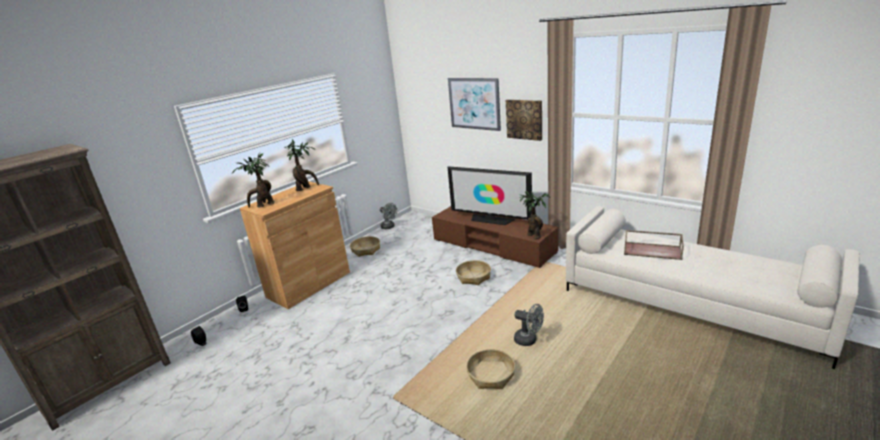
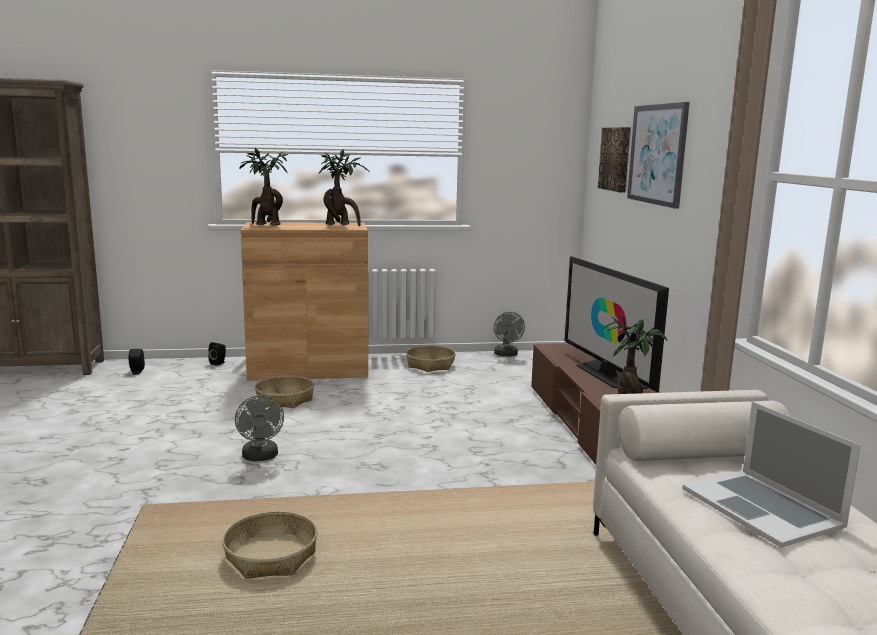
camera: 40 degrees right, 10 degrees down
(474, 277) = (493, 448): basket -> basket (284, 400)
(524, 119) = (709, 186): picture -> picture (616, 159)
(529, 340) = (400, 554): grey fan -> grey fan (260, 457)
(653, 250) = (762, 507): brown tray -> laptop

